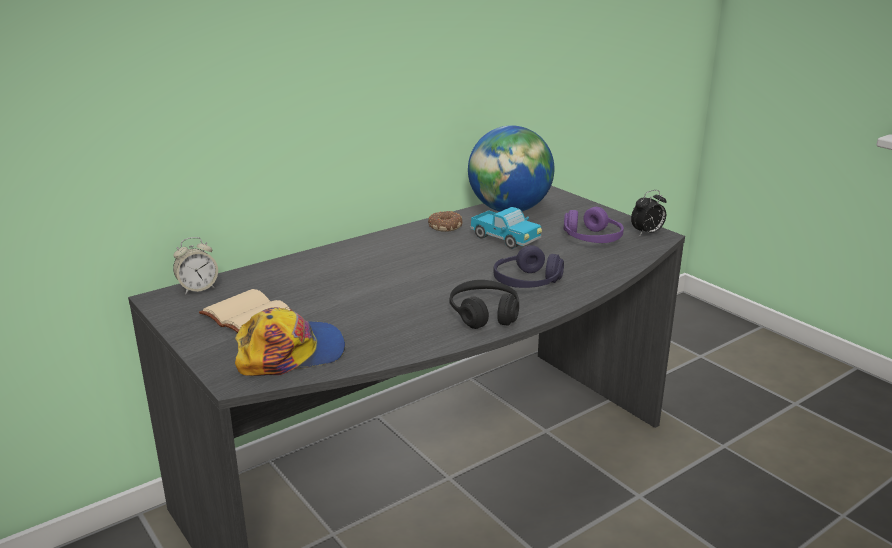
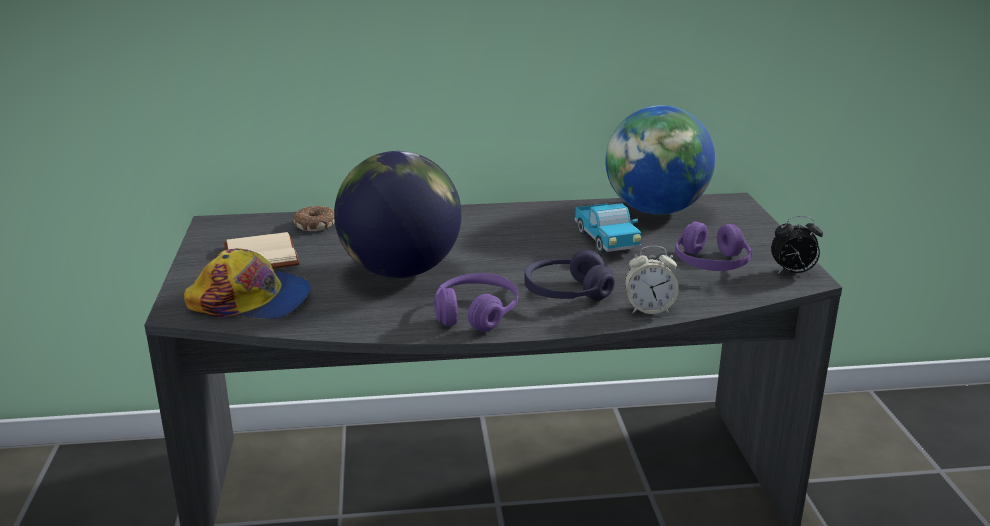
camera: 30 degrees right, 0 degrees up
(198, 288) = (254, 221): alarm clock -> alarm clock (649, 309)
(383, 297) = (400, 271): none -> globe
(444, 226) = (558, 213): donut -> donut (315, 225)
(484, 314) = (476, 314): black headphones -> purple headphones

